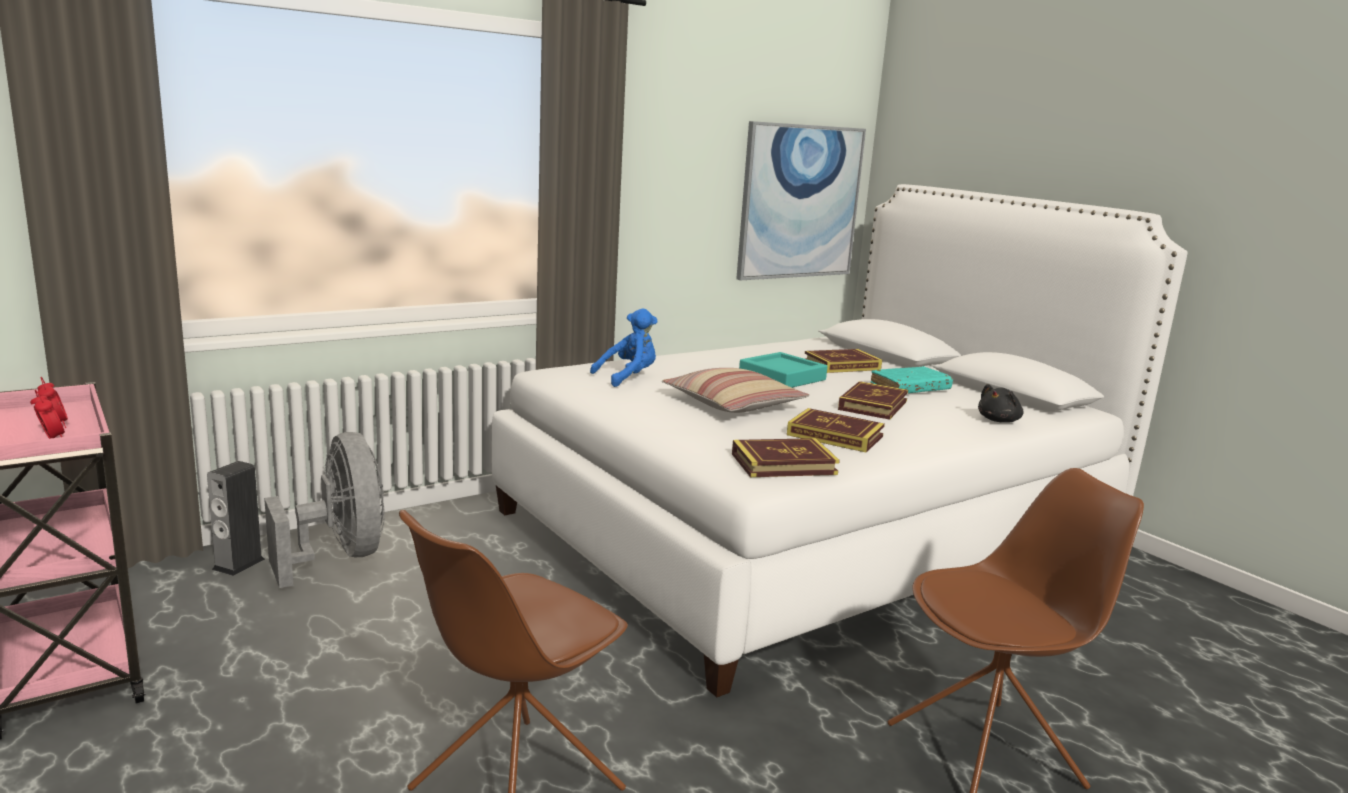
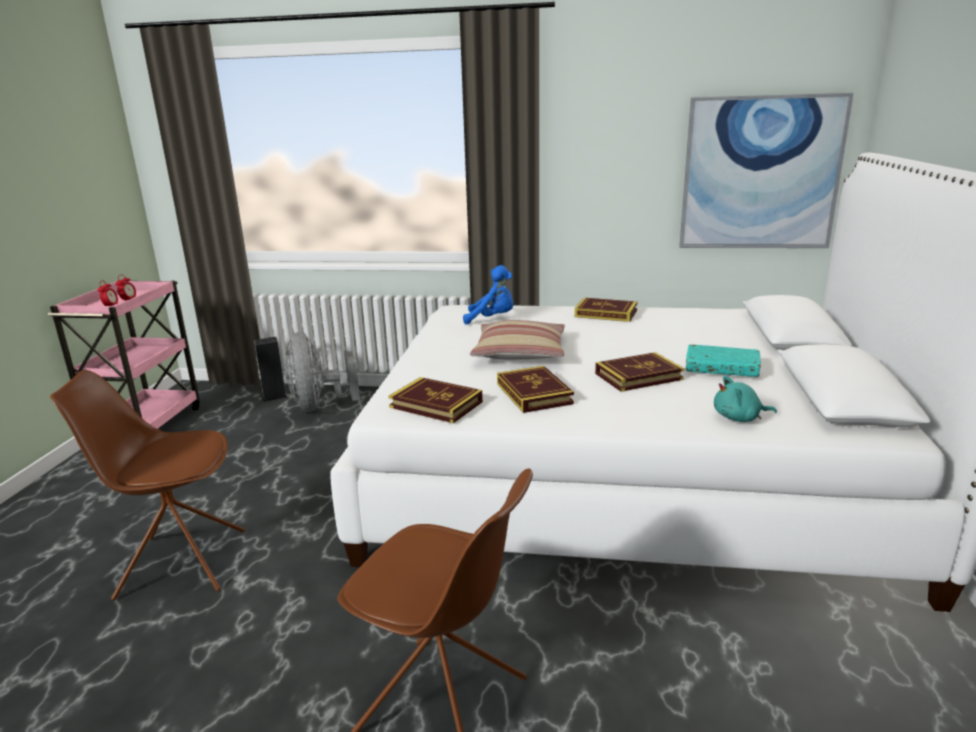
camera: 45 degrees right, 5 degrees up
(340, 556) = (318, 406): grey fan -> grey fan turned 150 degrees clockwise
(782, 377) = (616, 338): turquoise tray -> none
(842, 365) = (705, 337): book -> book (606, 313)
(999, 421) = (739, 418): black plush toy -> turquoise plush toy

